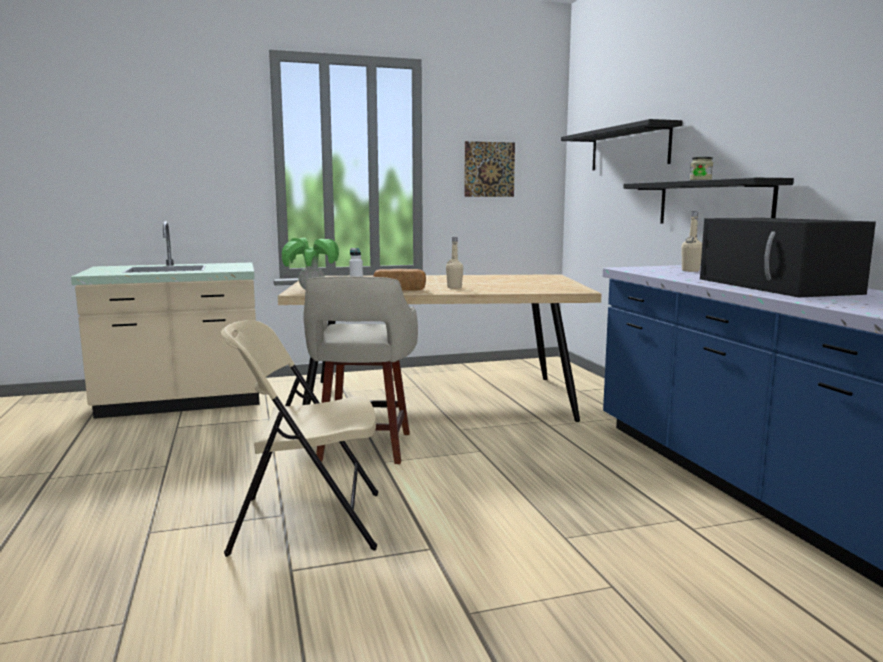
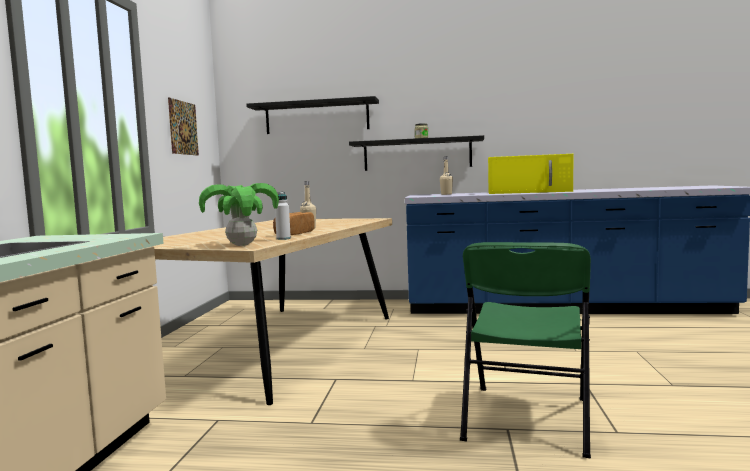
camera: 65 degrees left, 5 degrees down
(308, 522) = (526, 419): beige chair -> green chair
(363, 449) = (374, 384): beige stool -> none
(778, 286) = (530, 192): black microwave -> yellow microwave

